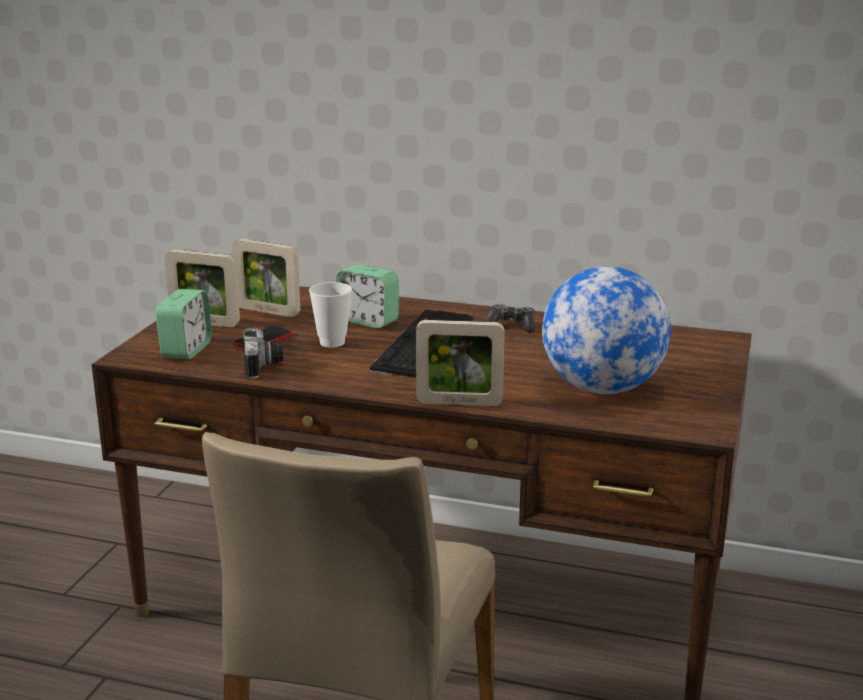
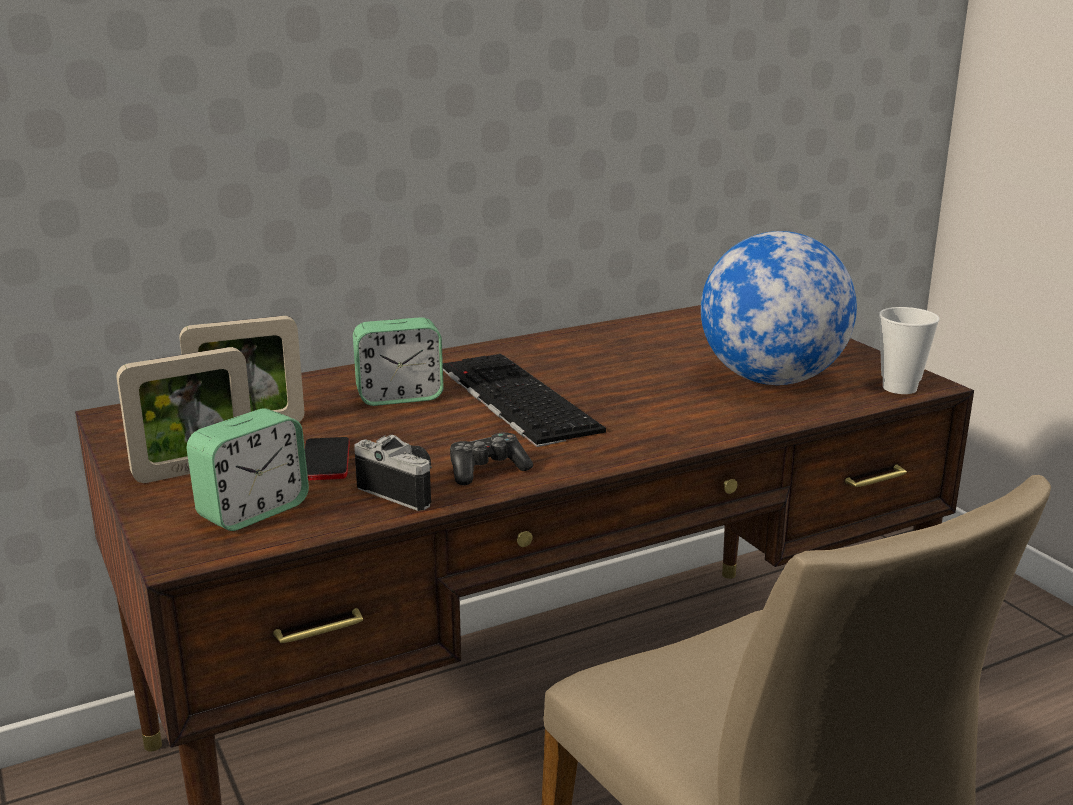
camera: 45 degrees left, 0 degrees up
(186, 350) = (253, 511): alarm clock -> alarm clock turned 75 degrees clockwise
(332, 342) = (418, 433): cup -> cup (899, 388)
(459, 402) = (697, 441): picture frame -> none
(511, 326) = (555, 353): game controller -> game controller (487, 470)

